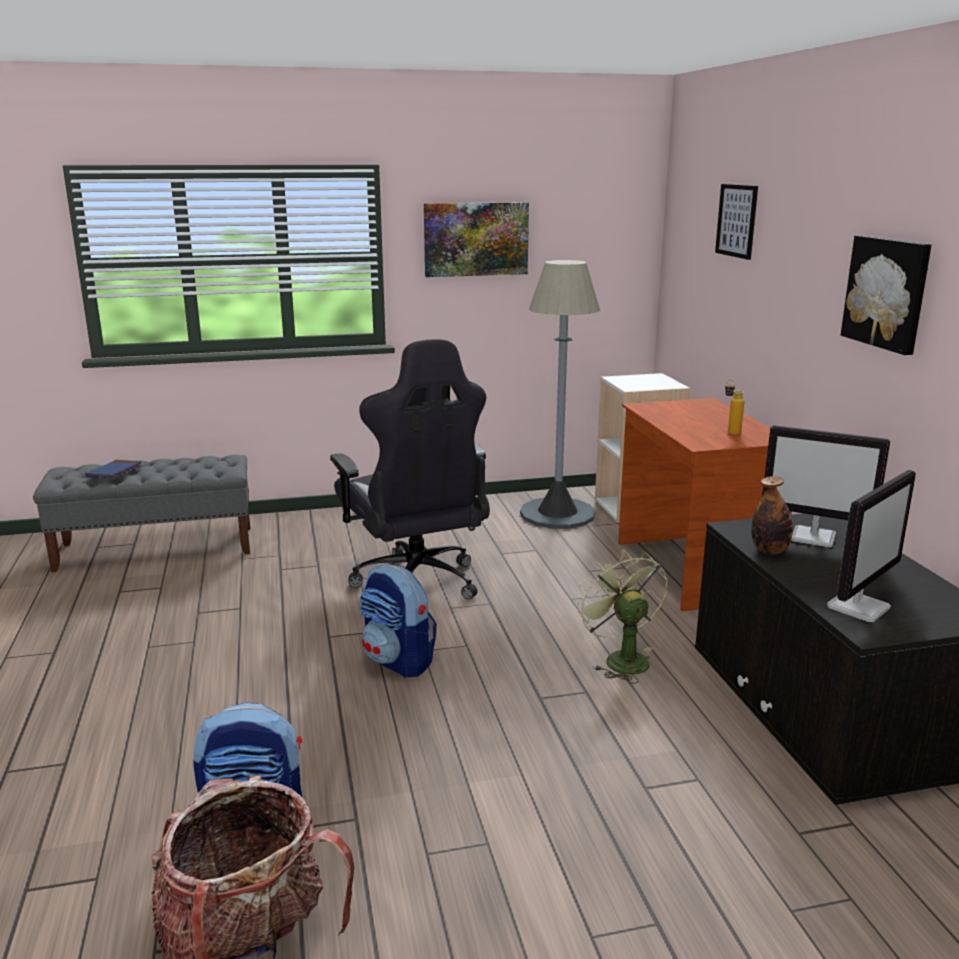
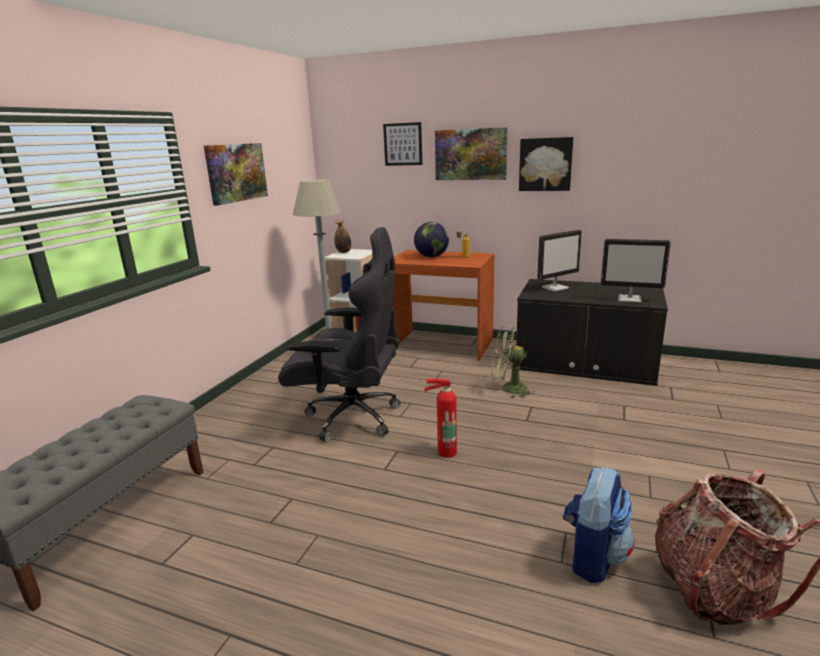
camera: 55 degrees left, 0 degrees up
(115, 472) = (57, 461): blue book -> none
(398, 661) = (445, 451): backpack -> fire extinguisher
(701, 417) = (432, 256): none -> globe
(769, 551) = (562, 297): bottle -> bottle (343, 252)
(801, 253) = (470, 154): none -> picture
(858, 607) = (630, 299): monitor -> monitor turned 120 degrees clockwise

